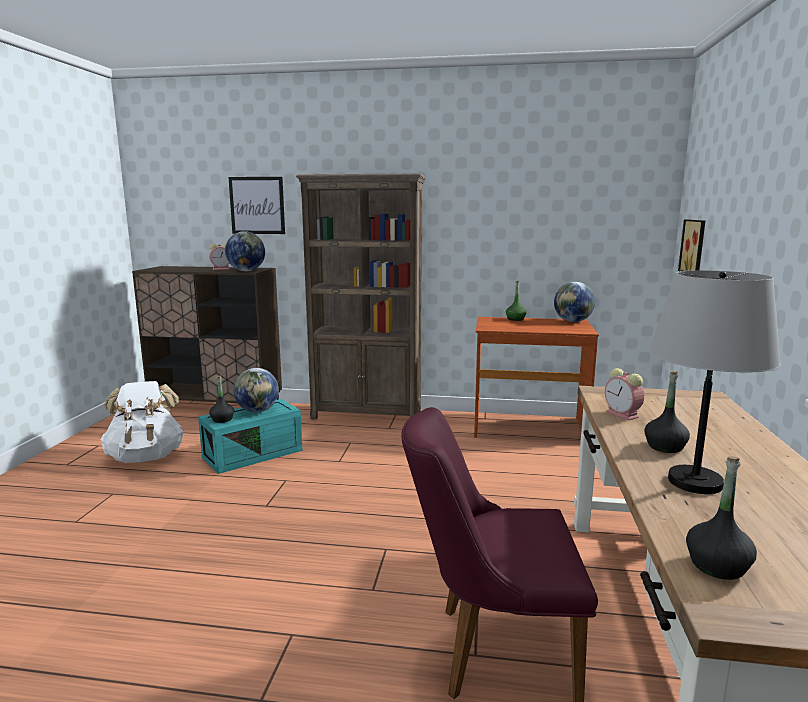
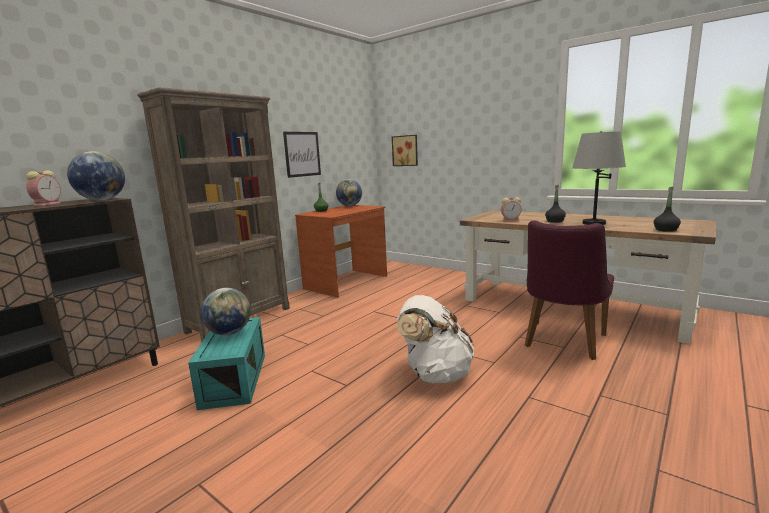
camera: 60 degrees left, 0 degrees up
(146, 457) = (127, 451): white backpack -> white backpack (435, 374)
(222, 419) = (223, 350): black bottle -> none
(257, 205) = (64, 123): picture -> picture (302, 154)

